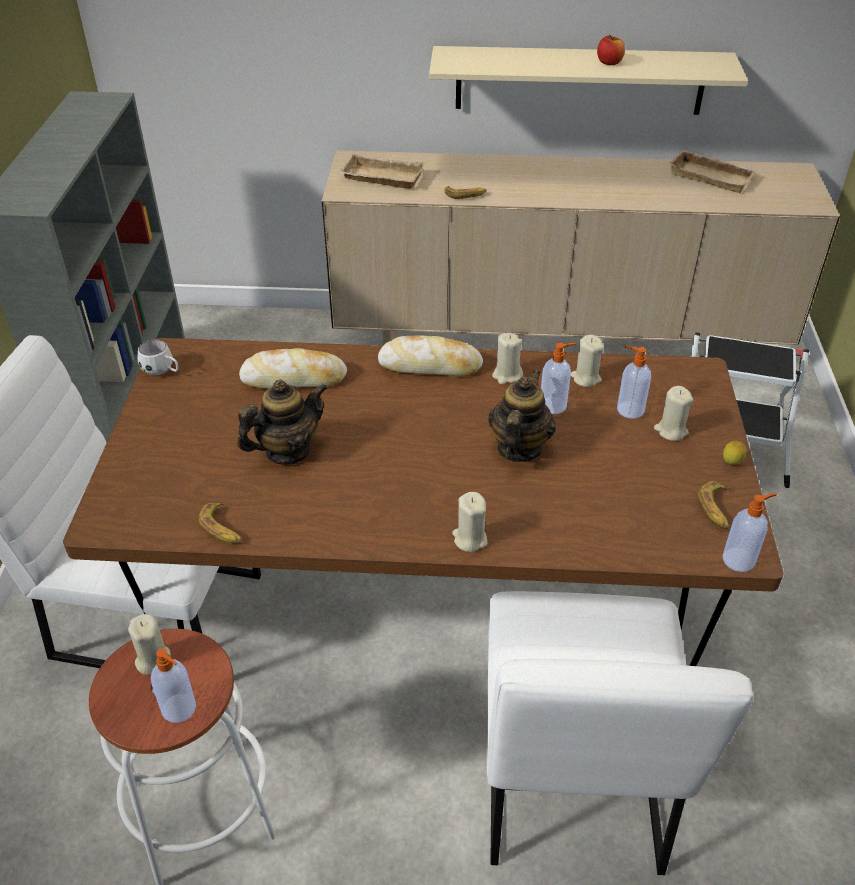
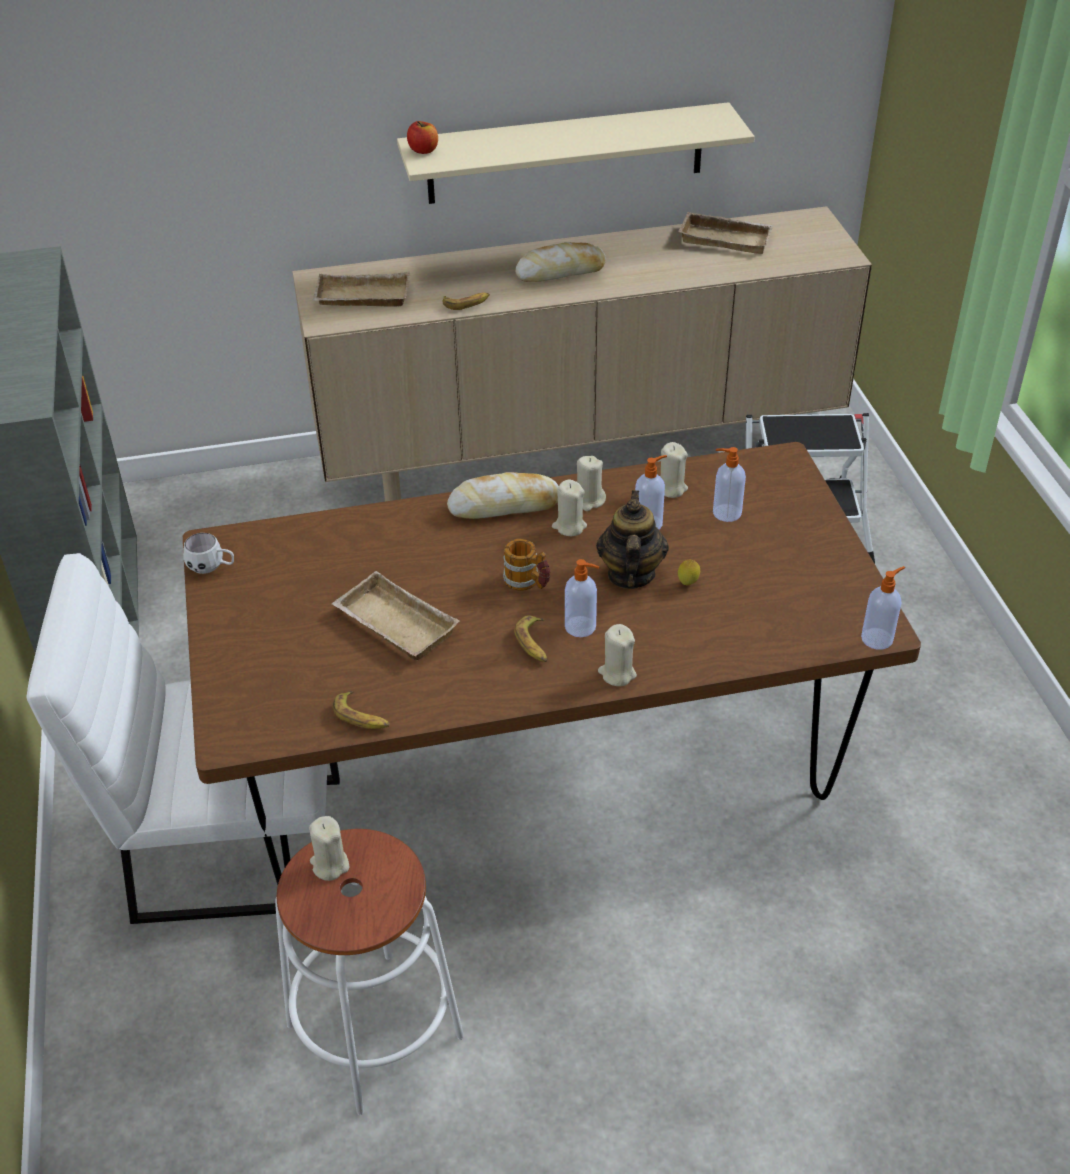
camera: 15 degrees left, 0 degrees up
(180, 709) = (381, 903): soap dispenser -> soap dispenser (581, 627)
(287, 451) = (392, 625): teapot -> beige tray
(294, 378) = (363, 547): bread -> bread (561, 271)
(421, 437) = (527, 582): none -> mug
(570, 781) = (744, 907): white chair -> none
(609, 63) = (602, 134): apple -> apple (423, 150)
(670, 430) = (773, 526): beige candle -> beige candle (569, 526)
(715, 509) = (841, 595): banana -> banana (534, 644)
(731, 463) = (841, 548): lemon -> lemon (688, 584)

